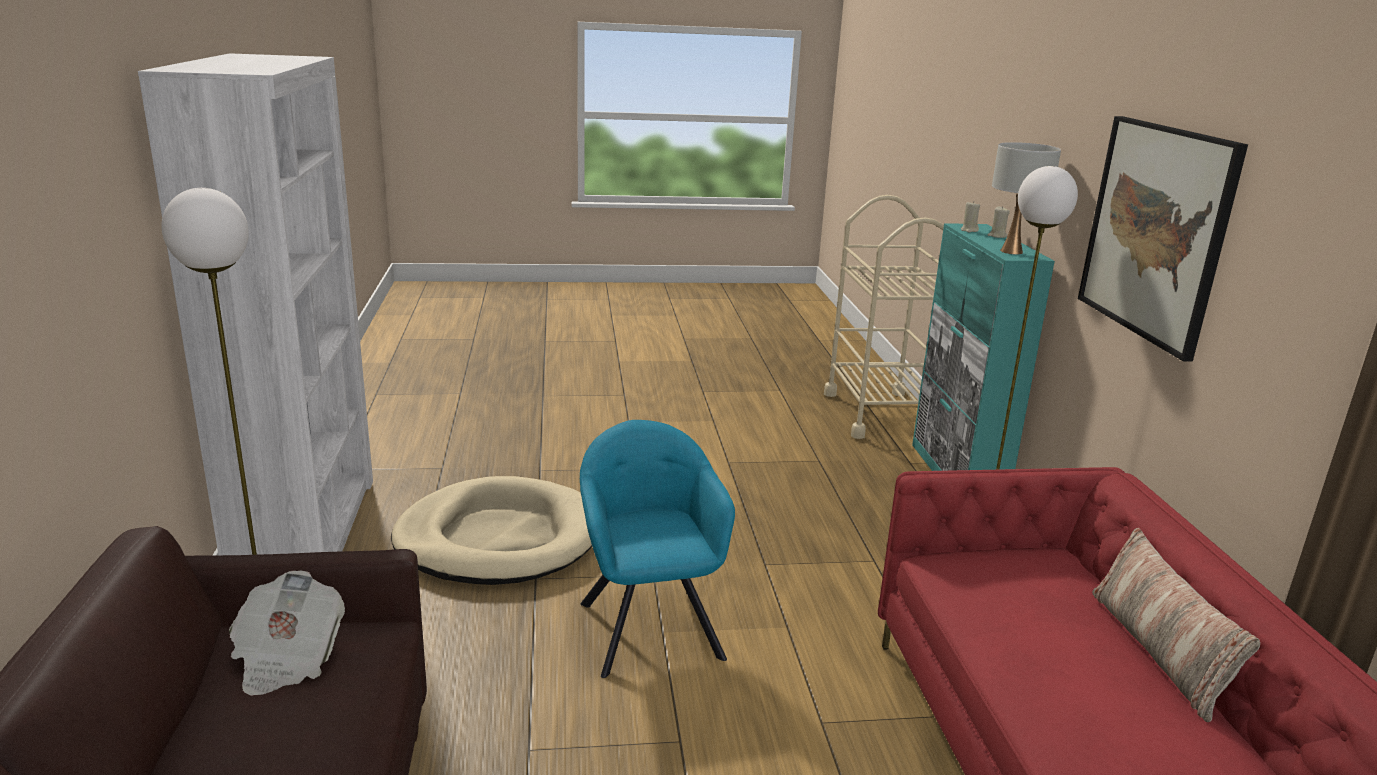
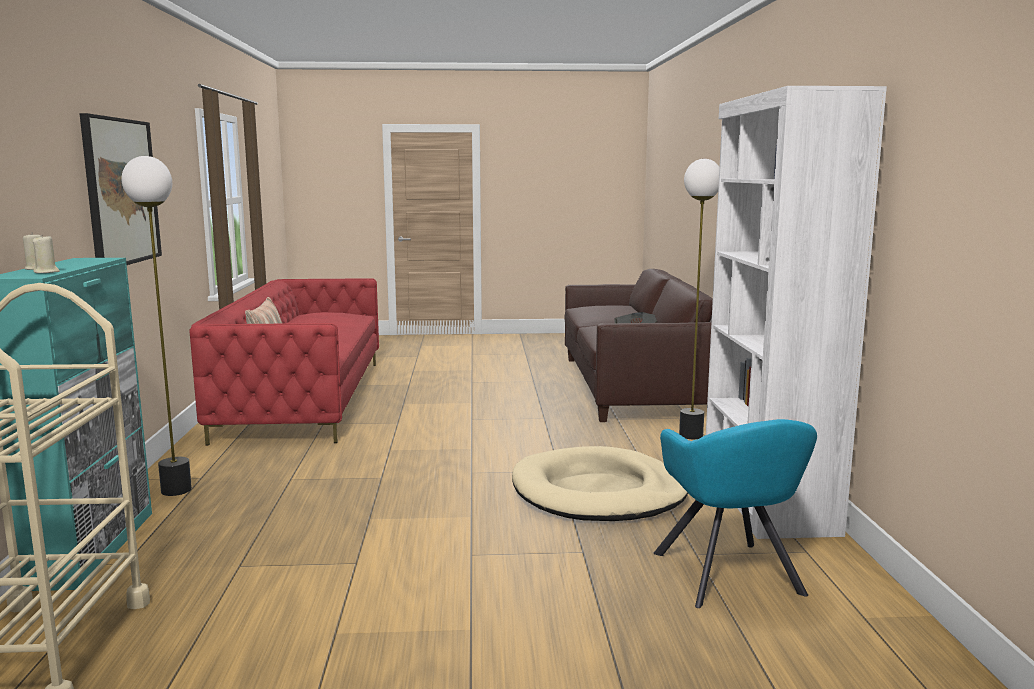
camera: 175 degrees left, 10 degrees down
(649, 626) = (479, 450): turquoise armchair -> turquoise armchair (730, 576)
(1011, 251) = (89, 260): white table lamp -> none

